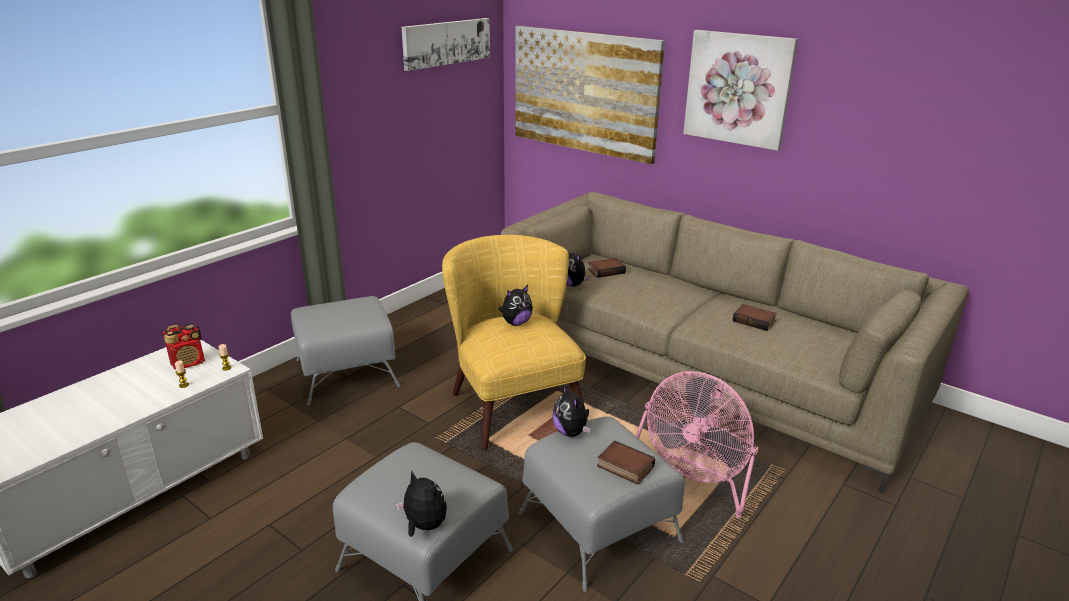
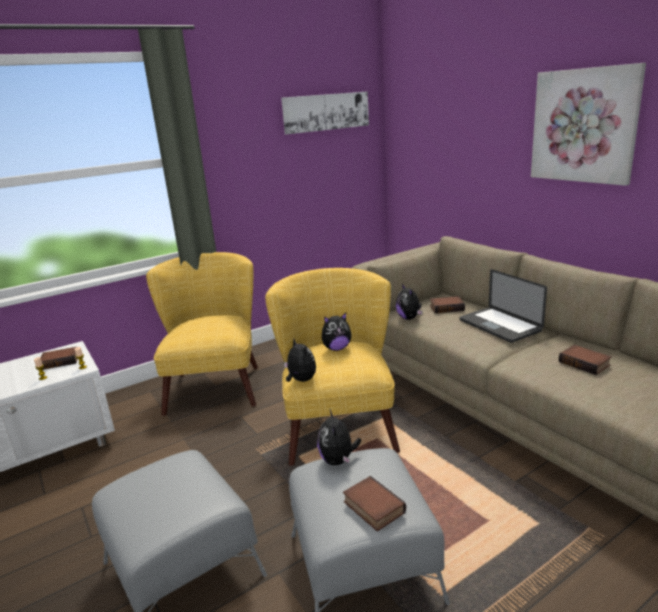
camera: 20 degrees right, 5 degrees down
(189, 363) = (61, 361): radio -> book
(348, 373) = (216, 383): grey ottoman -> yellow armchair
(423, 526) = (140, 538): plush toy -> plush toy (301, 380)
(584, 92) = (446, 148): picture -> none
(666, 288) = (499, 325): none -> laptop
(692, 477) = (488, 527): pink fan -> none

